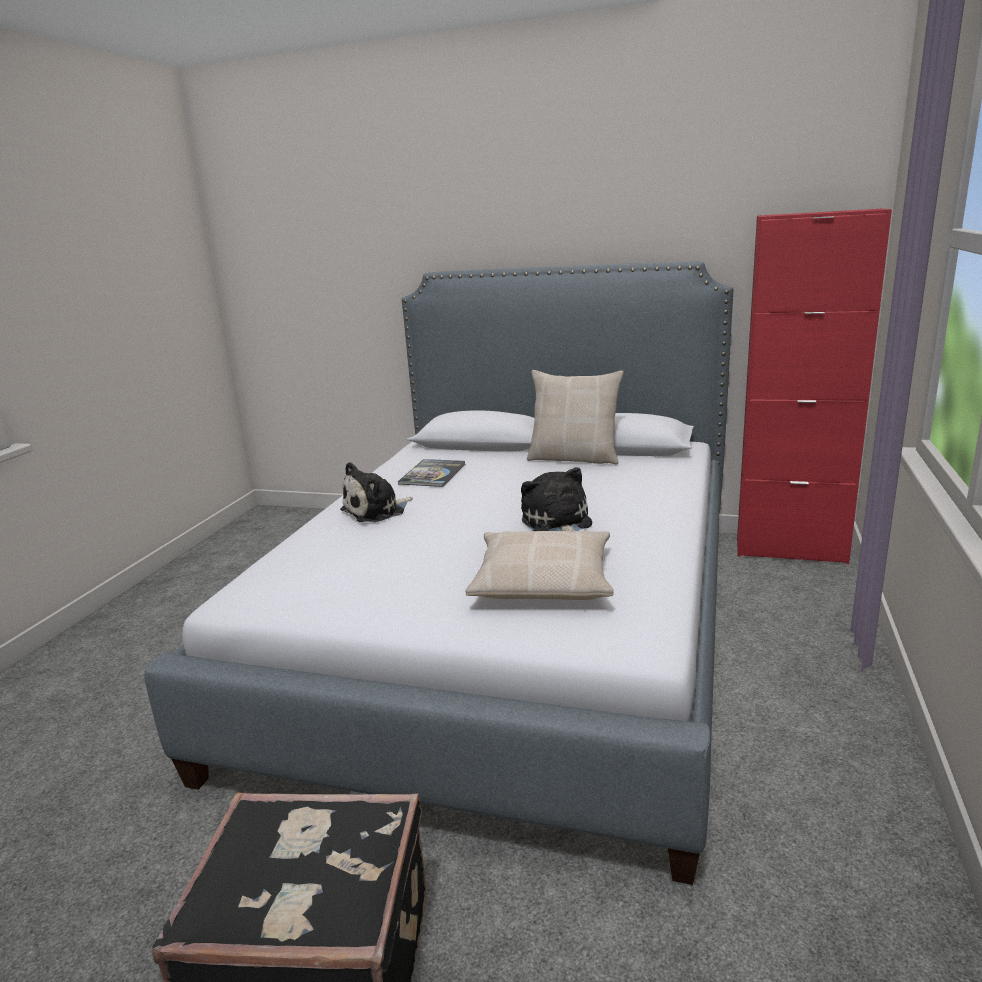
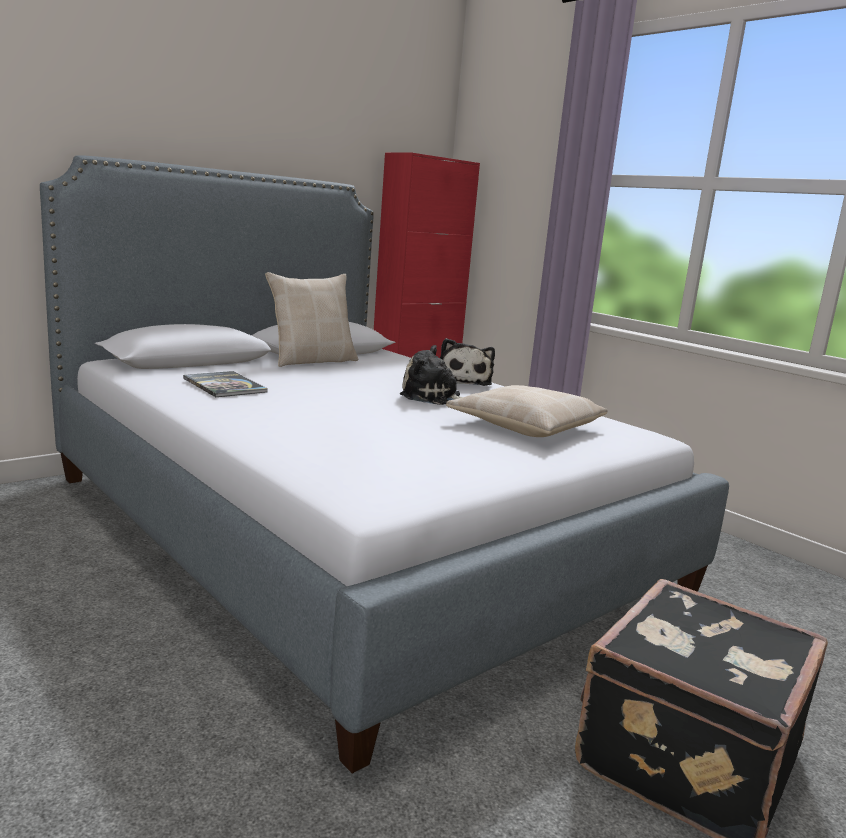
camera: 60 degrees left, 5 degrees down
(377, 511) = (268, 417): plush toy -> plush toy (463, 381)

